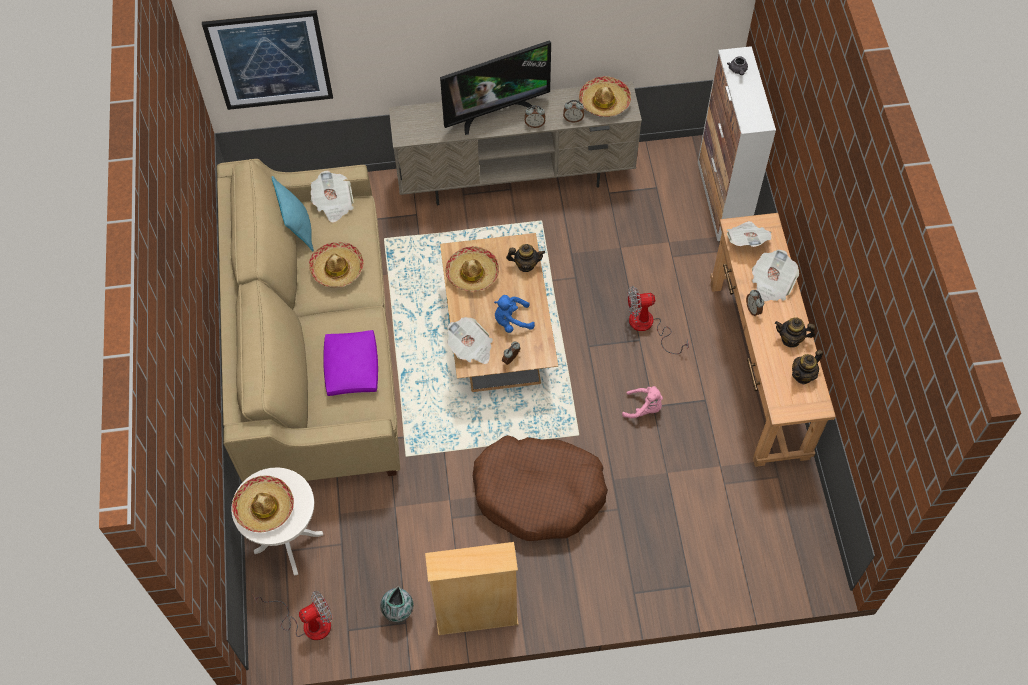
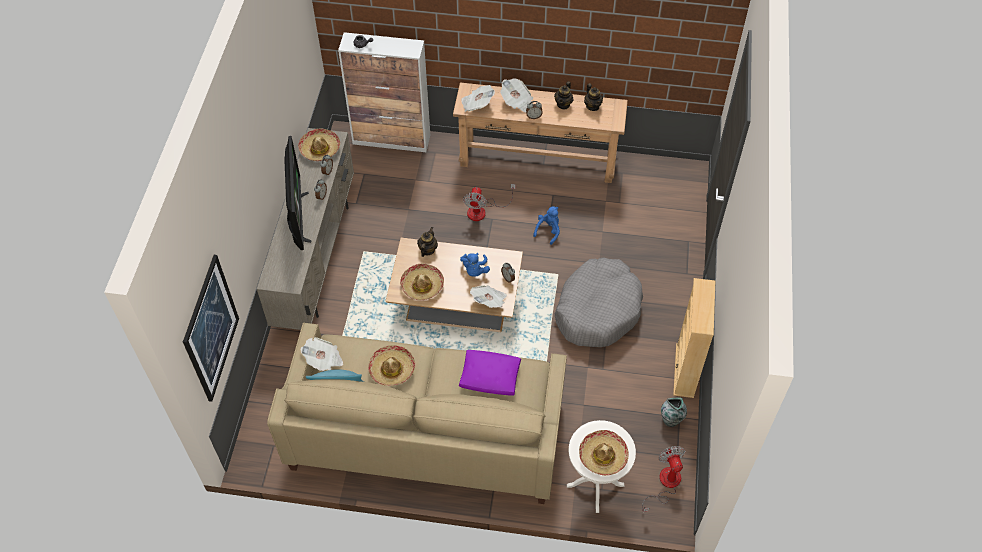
camera: 75 degrees left, 5 degrees down
(538, 493) = (597, 310): brown dog bed -> grey dog bed
(644, 408) = (548, 231): pink plush toy -> blue plush toy

